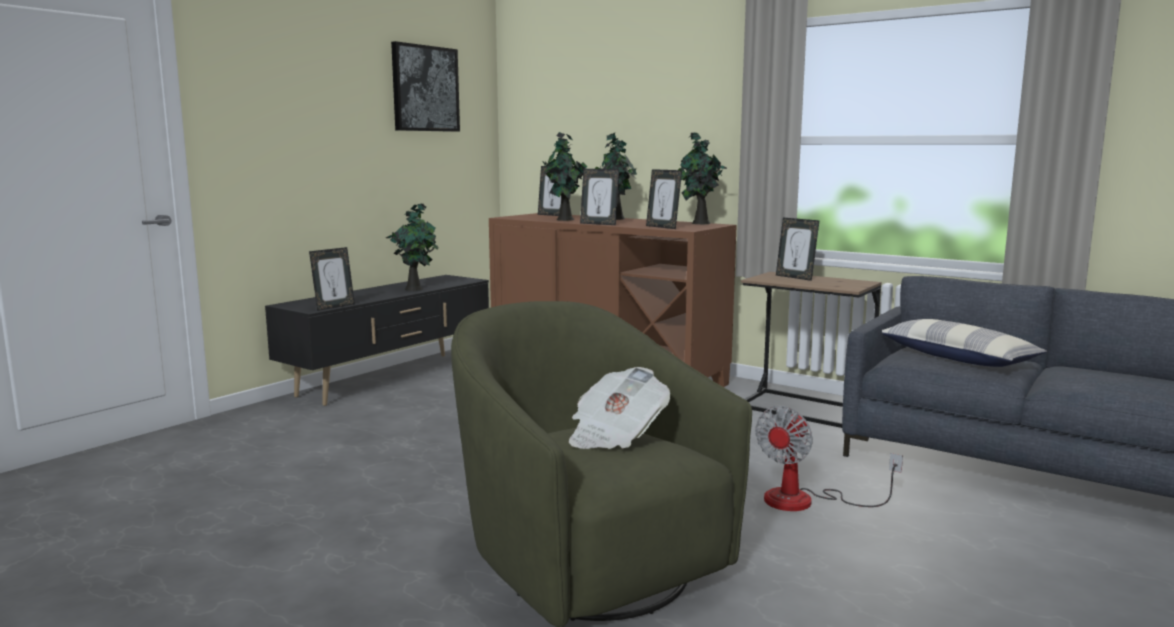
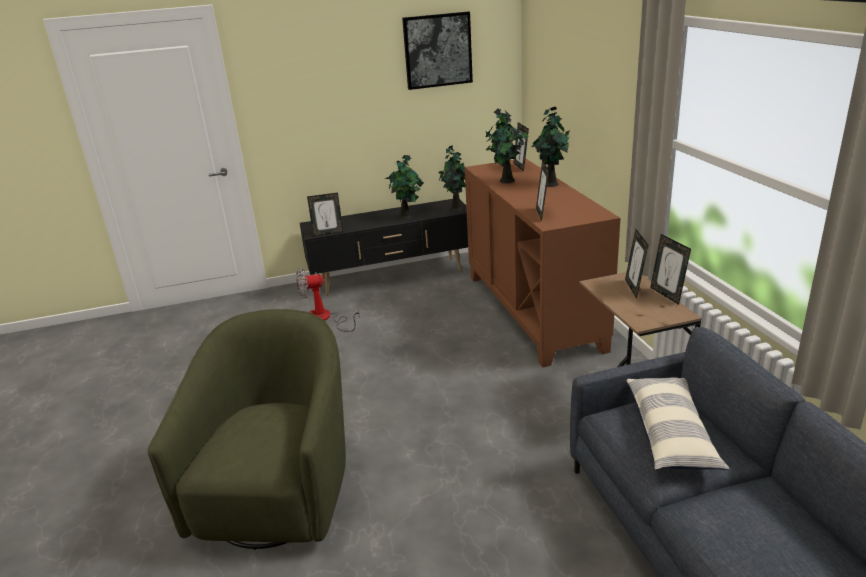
camera: 40 degrees right, 15 degrees up
(599, 224) = (510, 196): picture frame -> picture frame (667, 295)
(615, 435) = (264, 431): newspaper -> none
(699, 223) = (593, 209): potted plant -> potted plant (455, 209)
(805, 501) = (472, 504): fan -> fan (325, 319)

